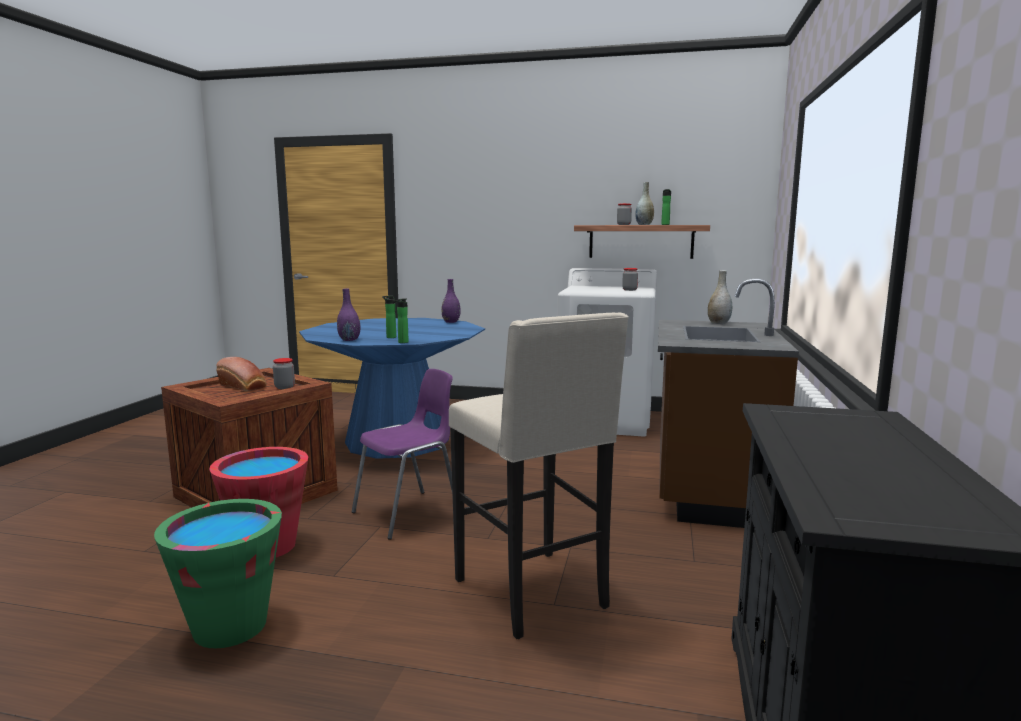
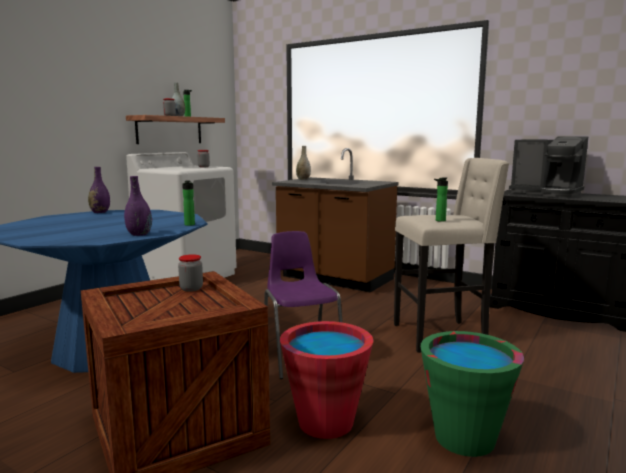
camera: 70 degrees left, 0 degrees up
(243, 386) = (157, 304): bread -> none
(390, 337) = (152, 226): bottle -> bottle (439, 221)
(856, 437) = (547, 193): none -> coffee machine

